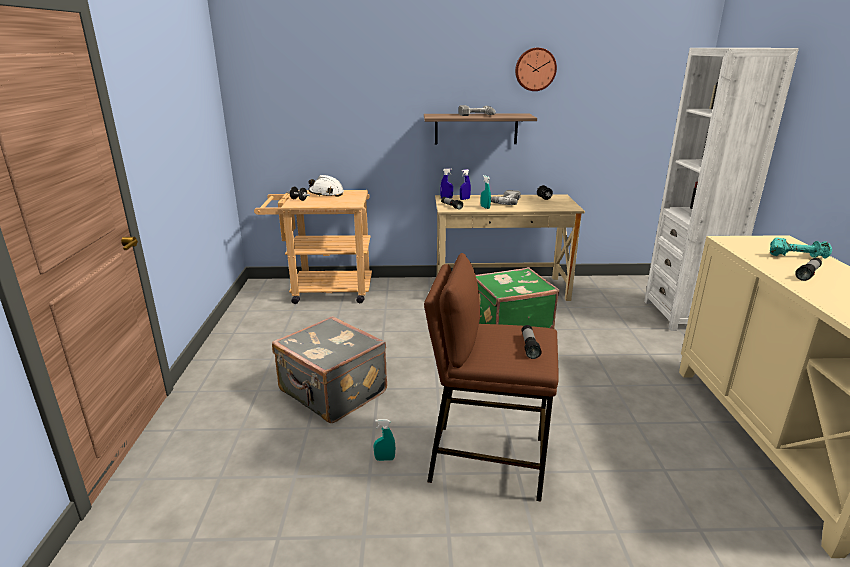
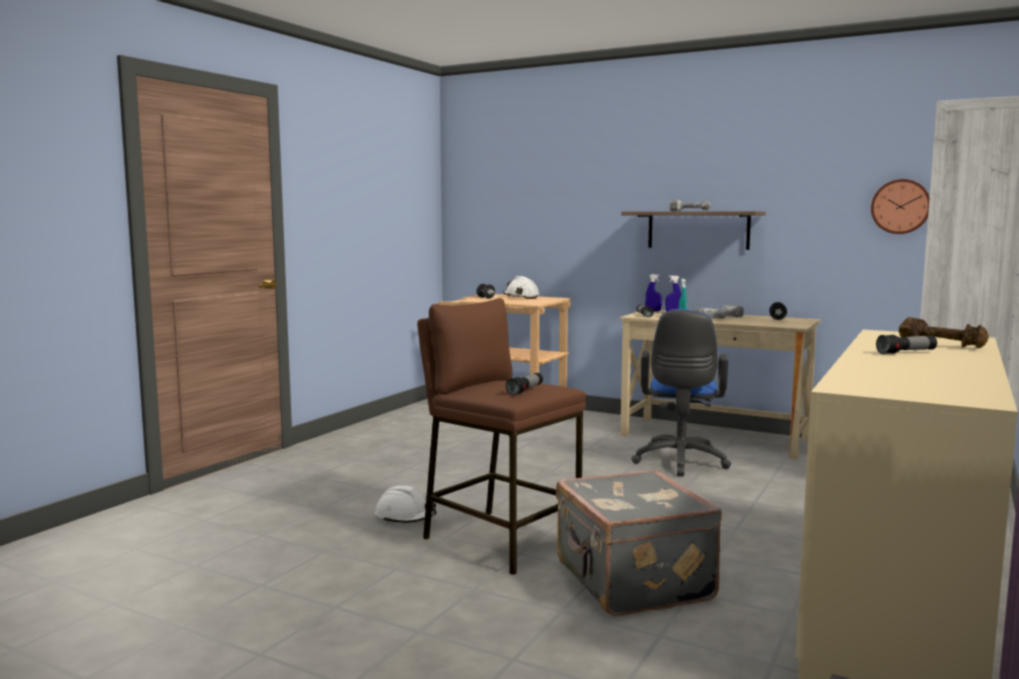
camera: 30 degrees right, 15 degrees down
(332, 393) = (417, 472): grey suitcase -> grey suitcase (631, 582)
(384, 459) = (405, 517): turquoise spray bottle -> white hard hat
(509, 324) = (680, 463): green suitcase -> blue office chair
(535, 69) = (771, 158): wall clock -> wall clock (900, 206)
(797, 256) = (942, 345): turquoise dumbbell -> brown dumbbell

